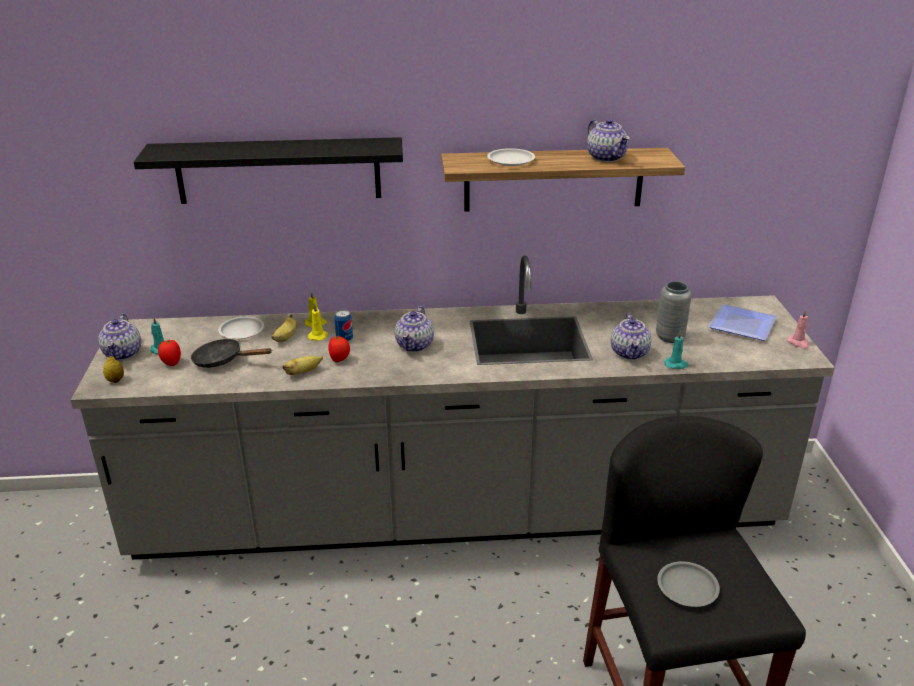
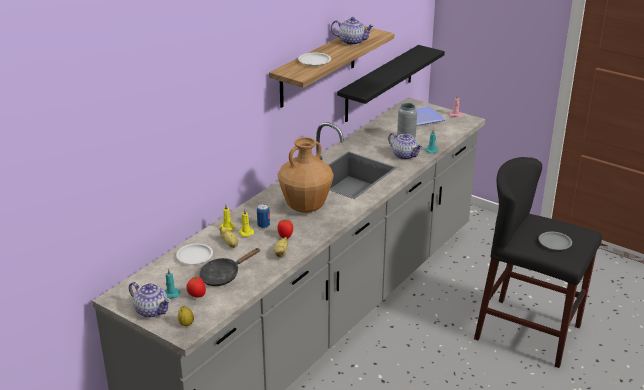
camera: 50 degrees left, 0 degrees up
(278, 170) = (187, 123): black shelf -> black shelf (379, 83)
(415, 345) = (306, 207): teapot -> brown vase

